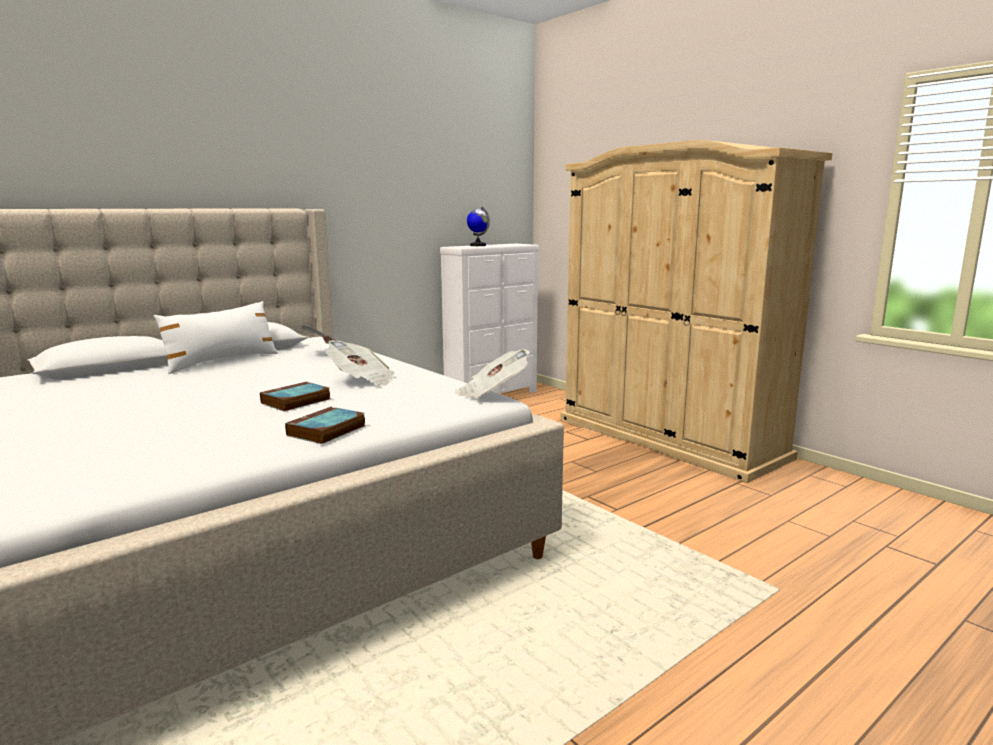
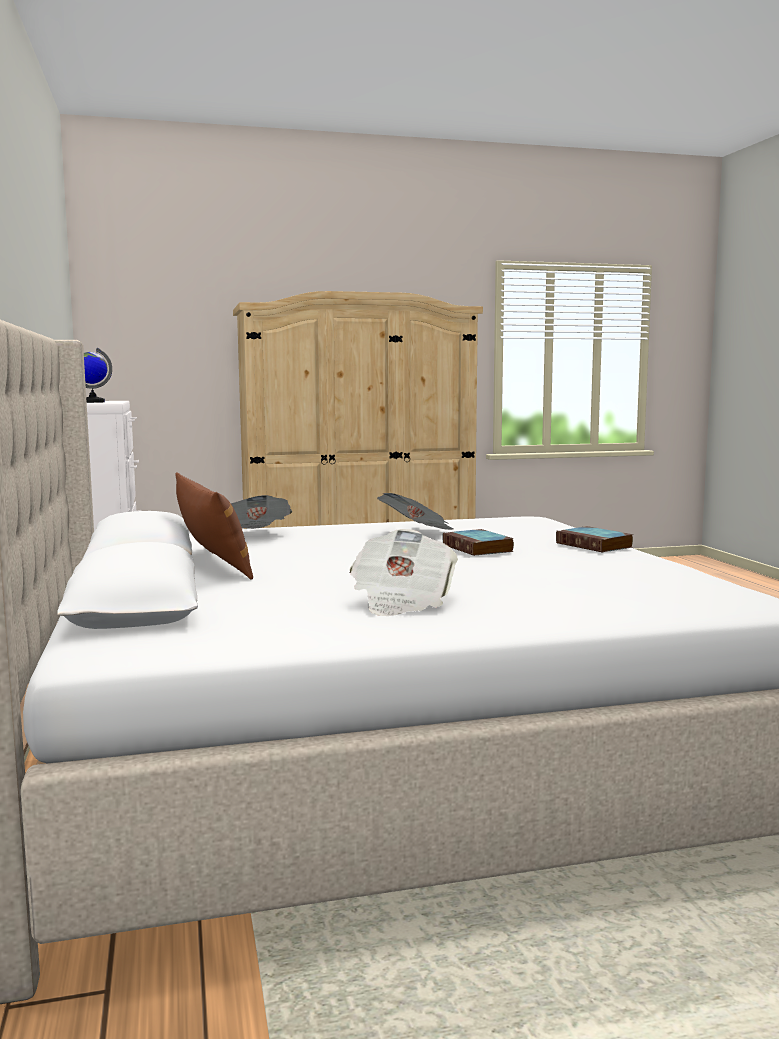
camera: 65 degrees left, 5 degrees down
(222, 361) = (212, 563): white pillow -> brown pillow
(492, 393) = (513, 515): newspaper -> newspaper (401, 602)

